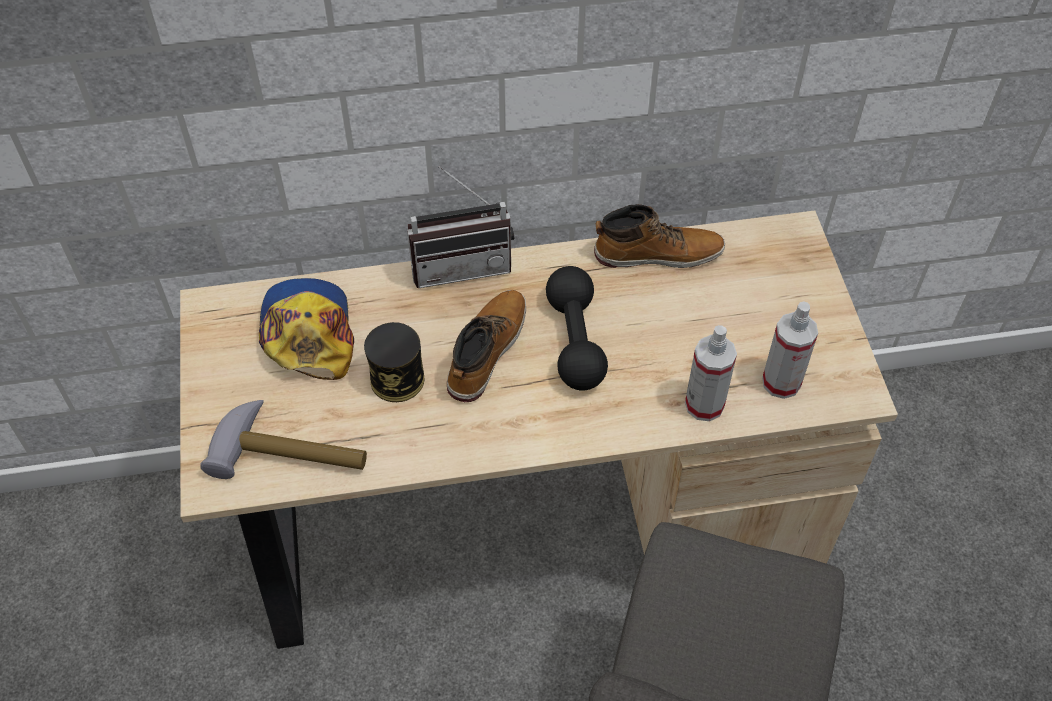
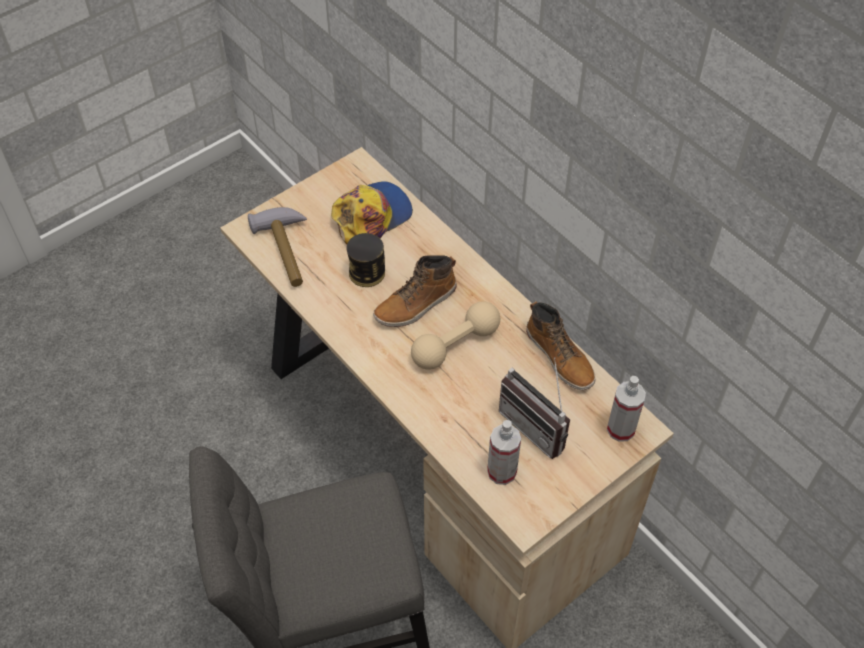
camera: 60 degrees right, 0 degrees up
(461, 264) = (473, 260): radio -> radio (538, 425)
(486, 351) = (416, 304): boot -> boot turned 150 degrees clockwise
(575, 341) = (455, 345): black dumbbell -> beige dumbbell
(704, 404) = (453, 435): spray bottle -> spray bottle (621, 429)

